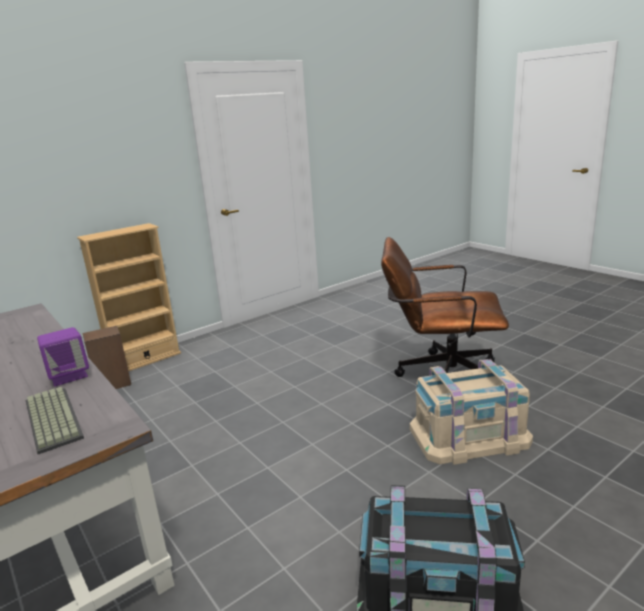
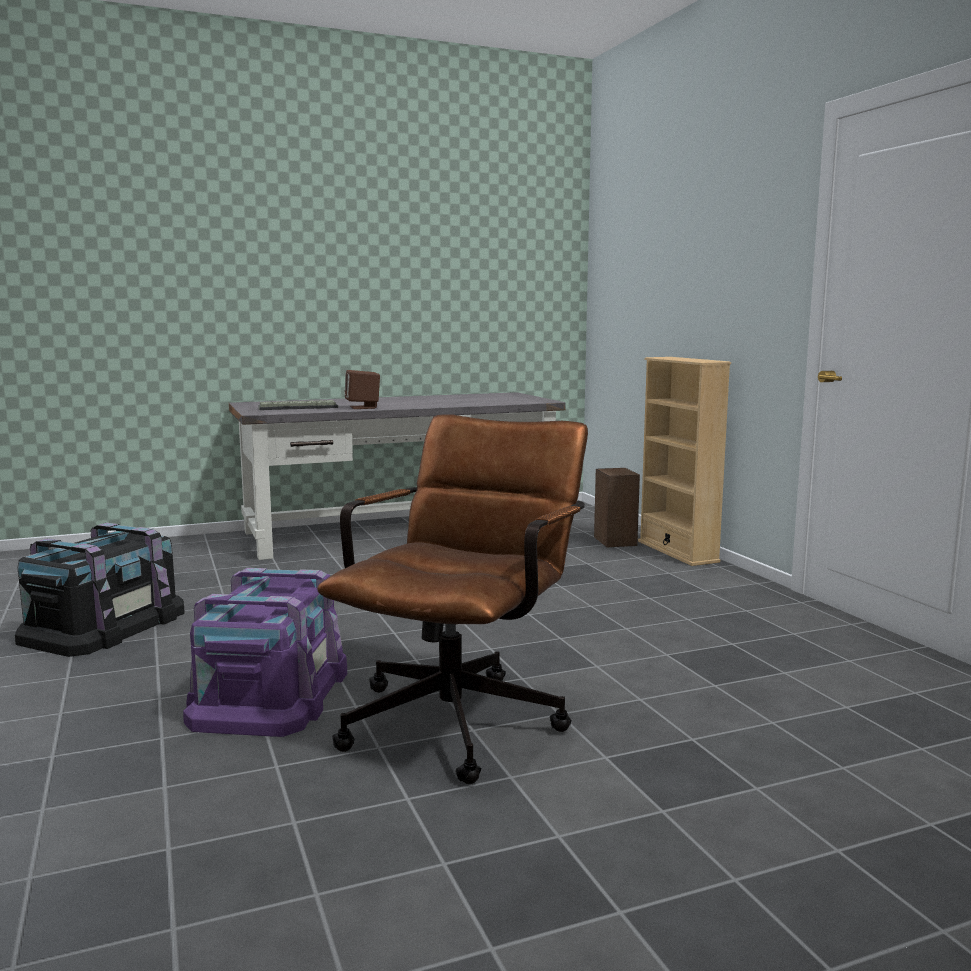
camera: 105 degrees right, 10 degrees down
(69, 376) = (363, 407): purple speaker -> brown speaker
(469, 436) = (270, 692): beige storage box -> purple storage box

